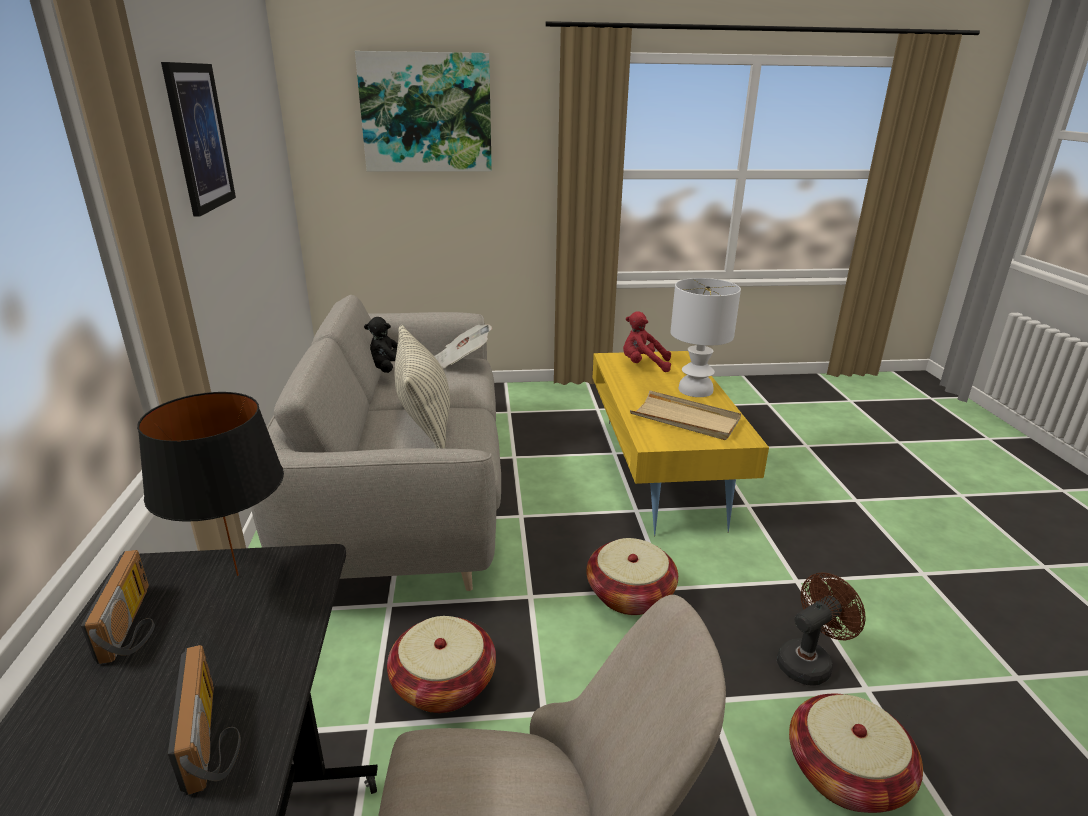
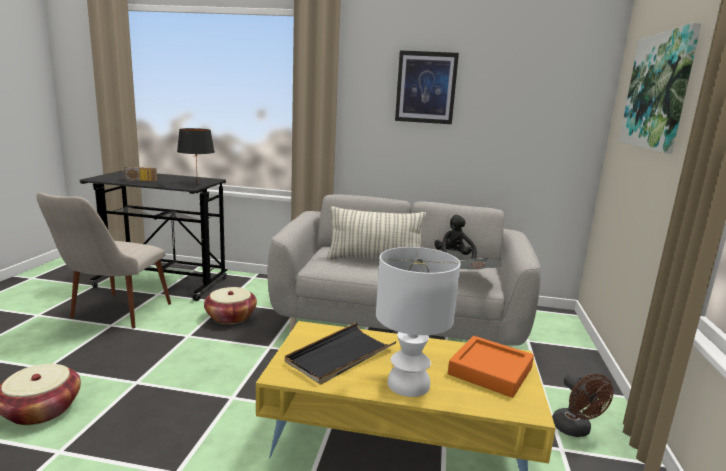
camera: 105 degrees right, 10 degrees down
(135, 624) = (191, 179): radio -> none
(630, 594) = (240, 381): basket -> none
(643, 365) = (490, 371): red plush toy -> orange tray
(685, 419) = (340, 356): beige tray -> black tray
(809, 661) = (108, 435): brown fan -> brown fan (575, 430)

